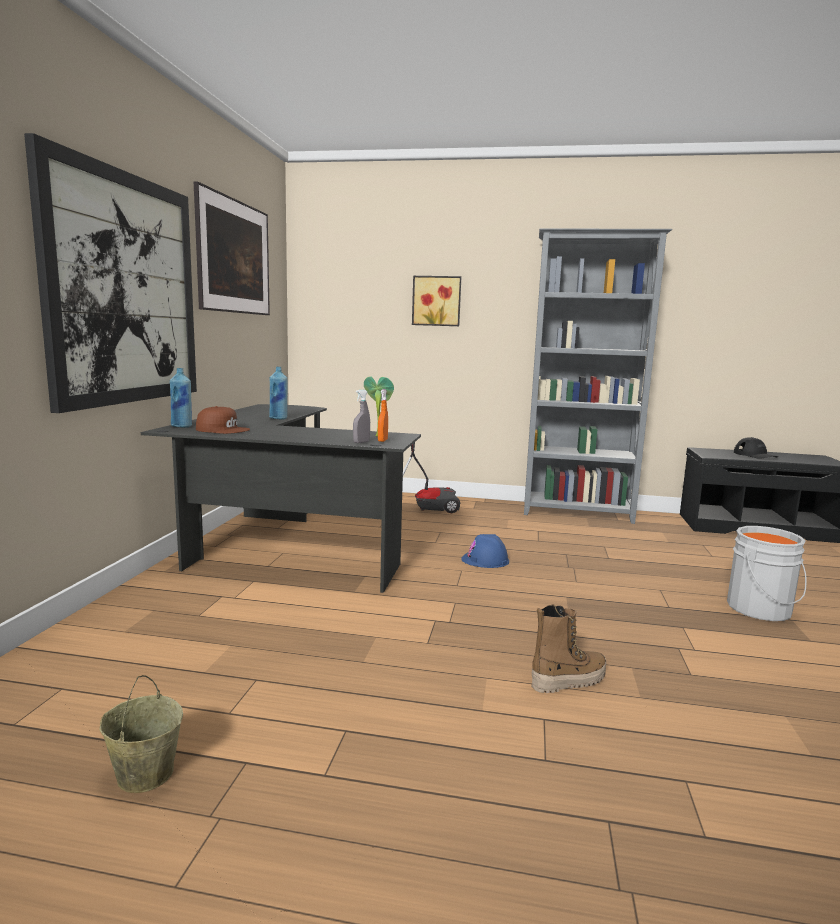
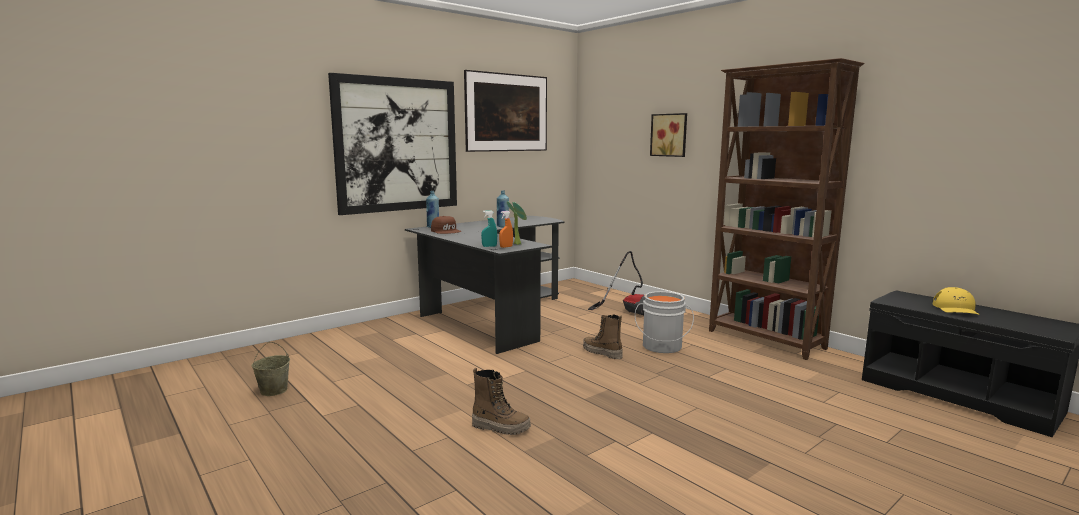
camera: 40 degrees right, 0 degrees up
(361, 442) = (489, 246): grey spray bottle -> turquoise spray bottle
(485, 560) = (602, 353): blue hard hat -> boot
(578, 513) = (765, 340): grey bookcase -> brown bookcase
(755, 455) = (955, 309): black cap -> yellow cap
(761, 610) = (758, 447): grey bucket -> grey bucket (662, 347)

